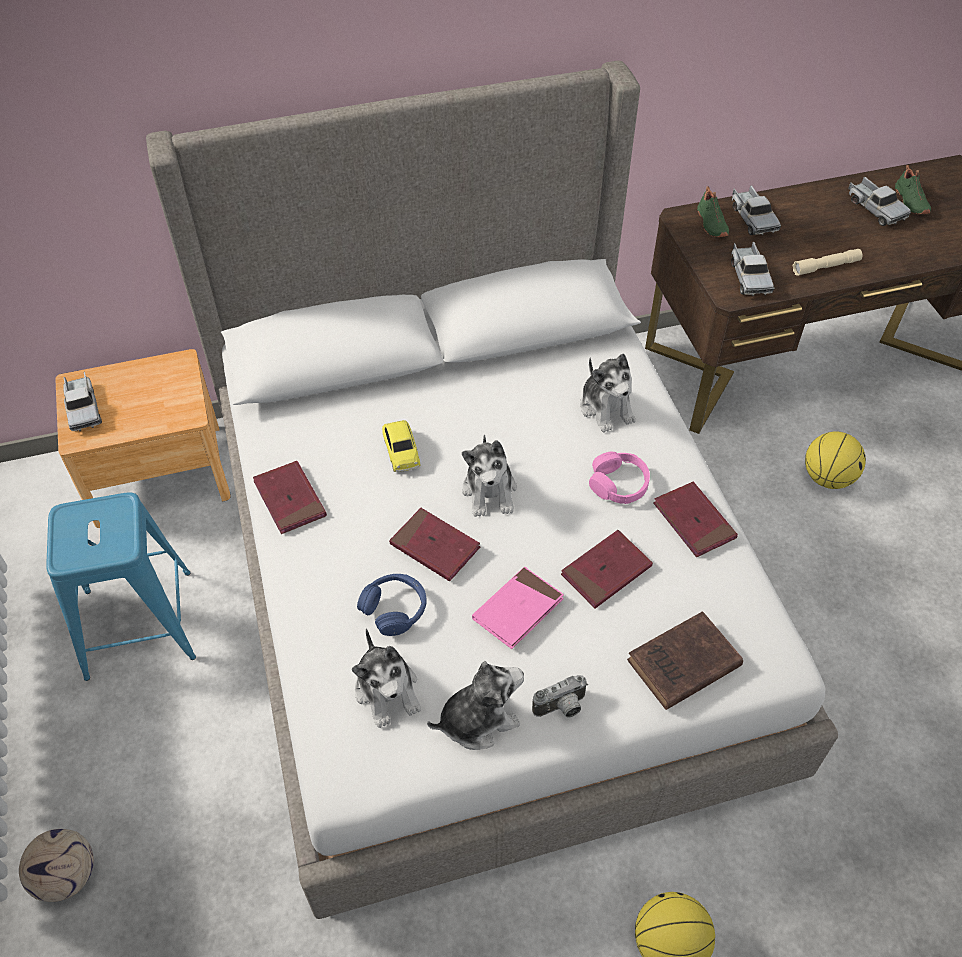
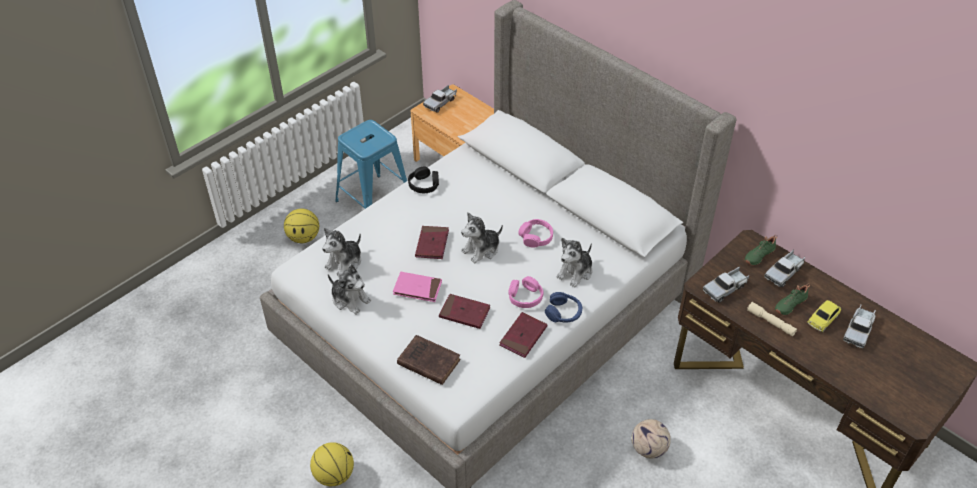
camera: 60 degrees right, 5 degrees down
(66, 875) = (247, 246): football -> football (648, 448)
(290, 499) = (424, 185): red book -> black headphones
(395, 609) = (387, 245): blue headphones -> blue headphones (564, 313)
(401, 451) = (481, 207): toy car -> toy car (823, 319)
(508, 418) = (536, 237): none -> pink headphones
(561, 708) = (374, 326): camera -> none
(827, 477) = (695, 449): basketball -> basketball (304, 238)
(909, 201) = (886, 347): green shoe -> green shoe (789, 304)

